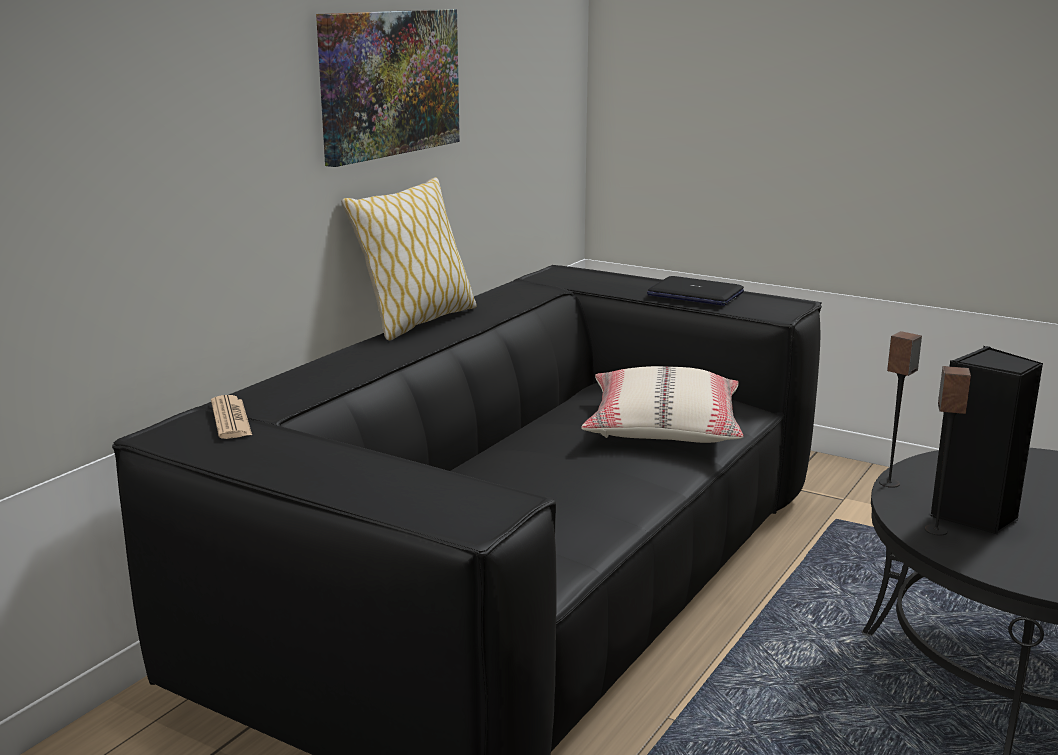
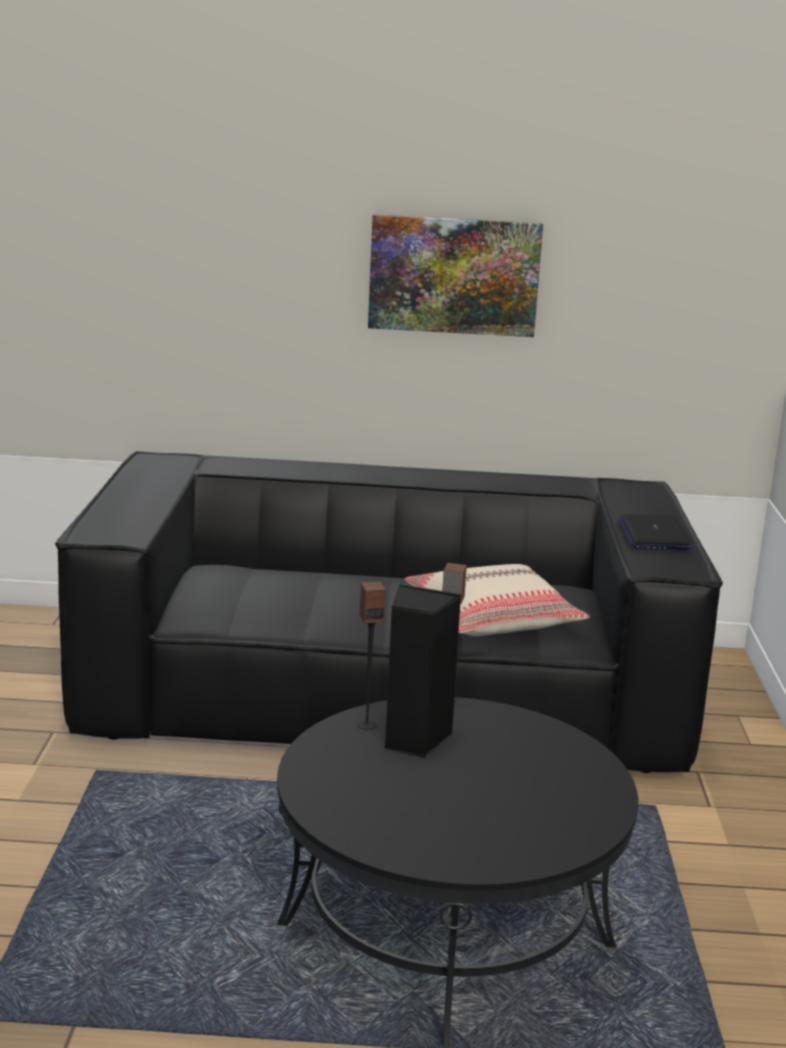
camera: 60 degrees right, 0 degrees up
(231, 419) = (187, 463): newspaper -> none
(417, 322) = (435, 470): pillow -> none

